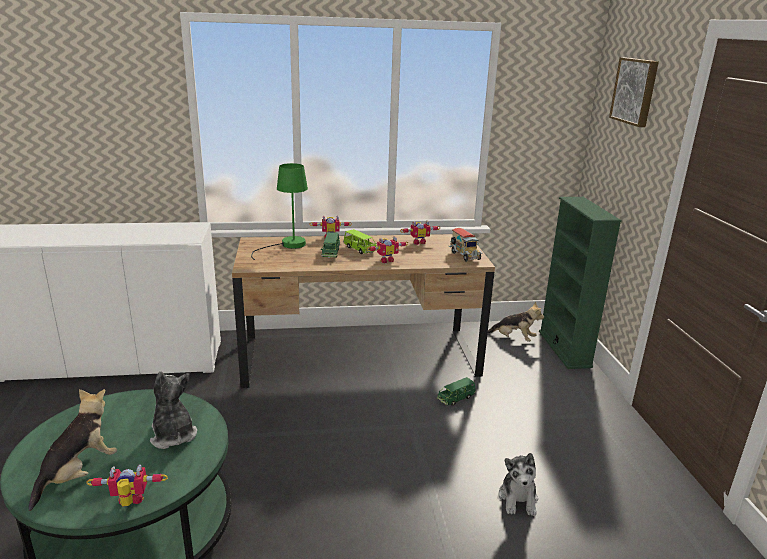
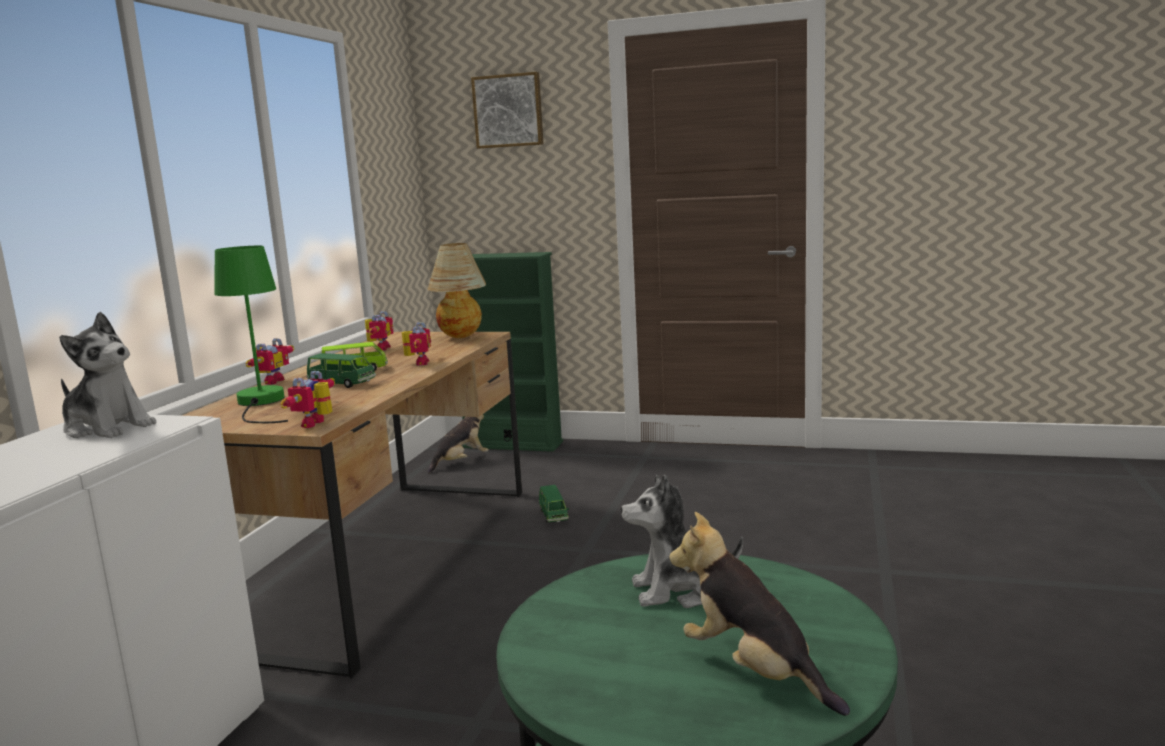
camera: 65 degrees left, 10 degrees down
(130, 503) = (846, 622): toy robot -> toy robot (317, 424)
(464, 256) = (461, 337): toy truck -> table lamp
(518, 498) = (752, 518): plush toy -> plush toy (108, 428)

